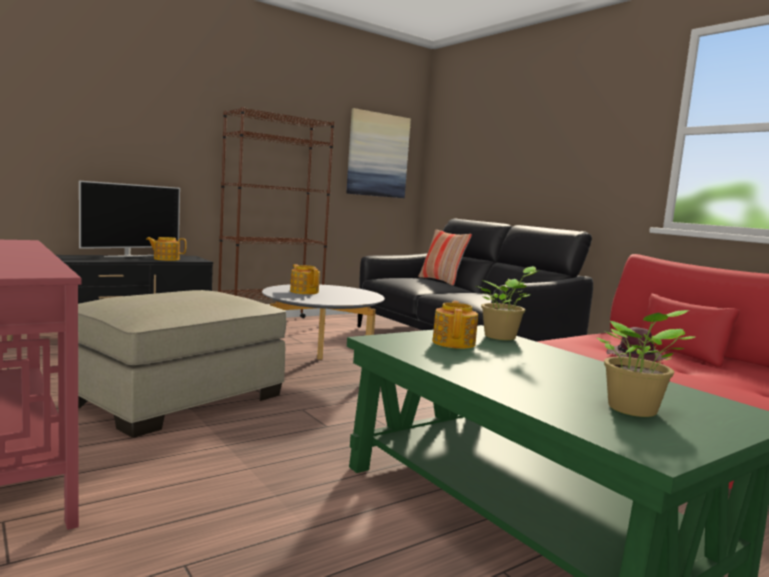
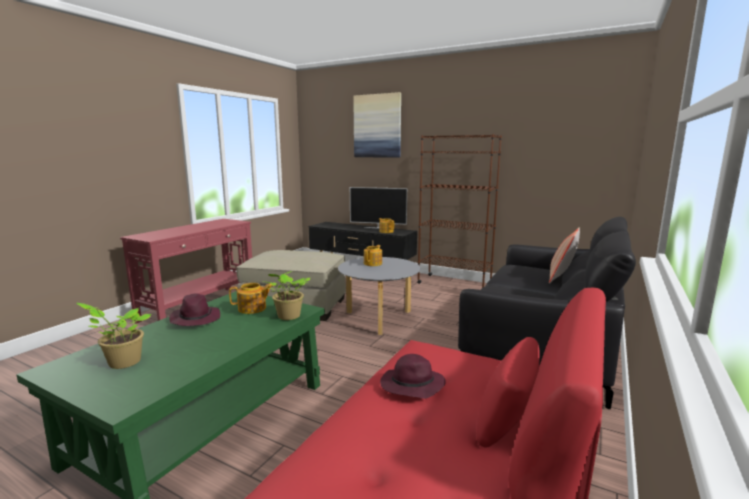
camera: 65 degrees right, 5 degrees up
(377, 155) = (574, 152): picture -> picture (377, 126)
(473, 367) = (195, 319): none -> purple hat

